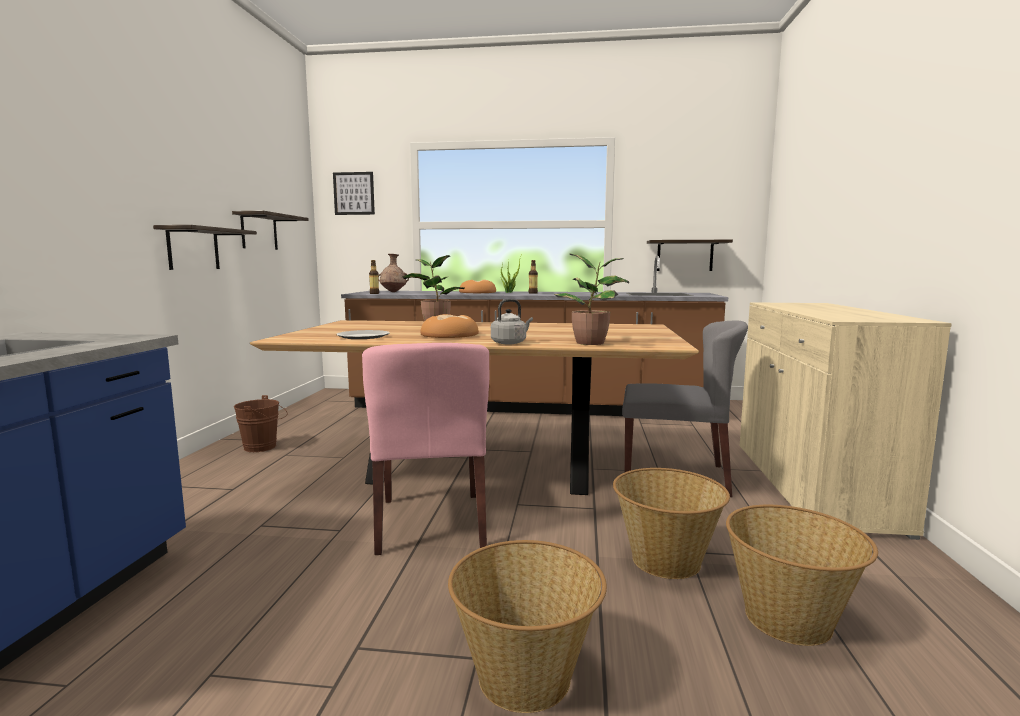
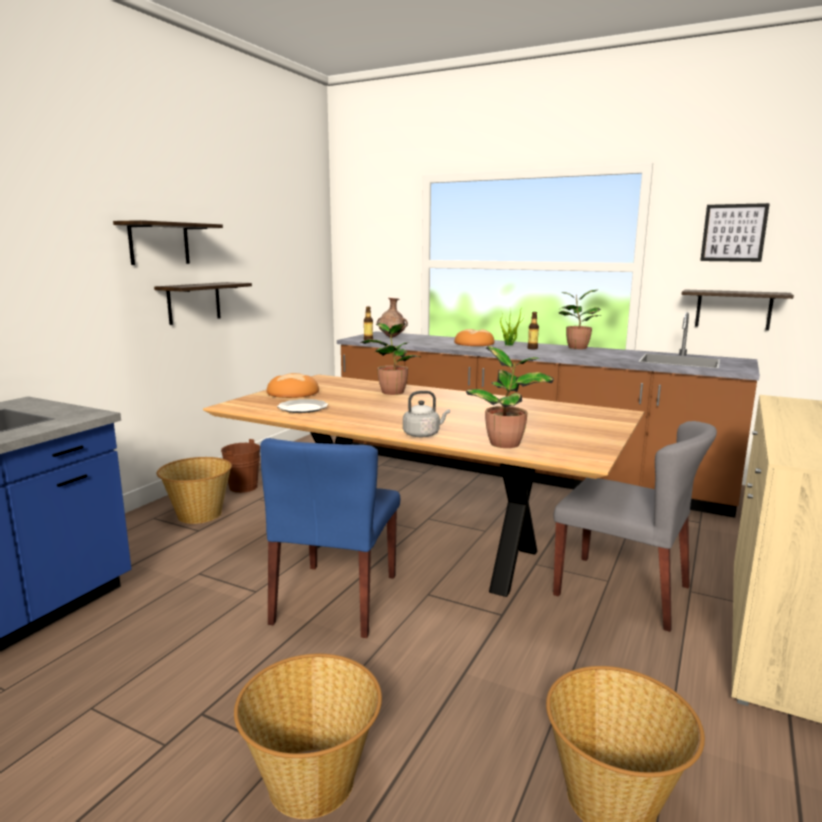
camera: 20 degrees right, 5 degrees up
(259, 232) = (265, 277): shelf -> shelf (159, 243)
(354, 193) = (367, 229): picture -> picture (733, 233)
(431, 522) = (336, 599): pink chair -> blue chair
(450, 335) = (383, 413): bread -> bread (293, 393)
(567, 292) = (576, 347): none -> potted plant
(666, 561) = (530, 696): basket -> basket (198, 515)

